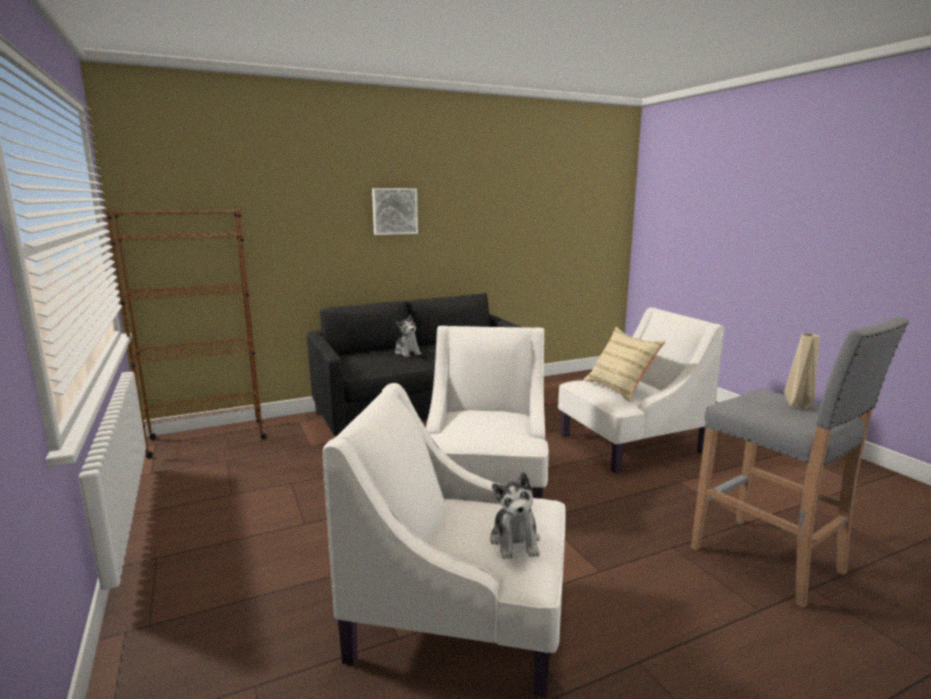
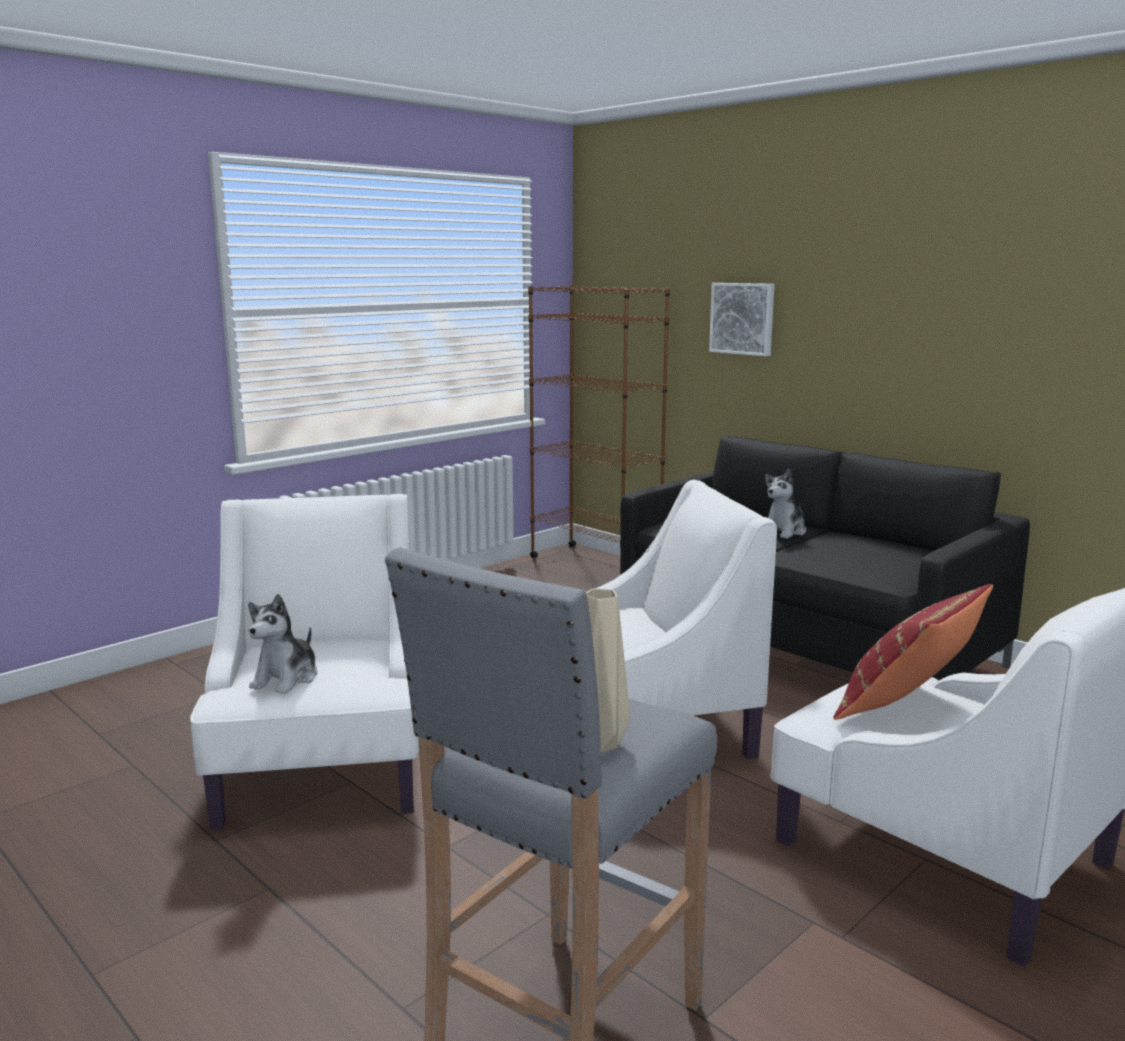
camera: 70 degrees right, 0 degrees up
(394, 211) = (877, 298): picture -> picture (743, 318)
(515, 541) = (286, 678): plush toy -> plush toy turned 45 degrees counterclockwise
(620, 389) = (906, 707): beige pillow -> red pillow

